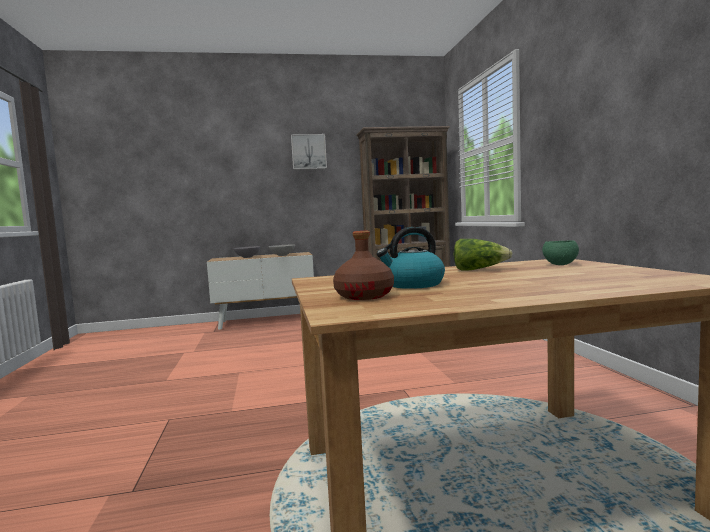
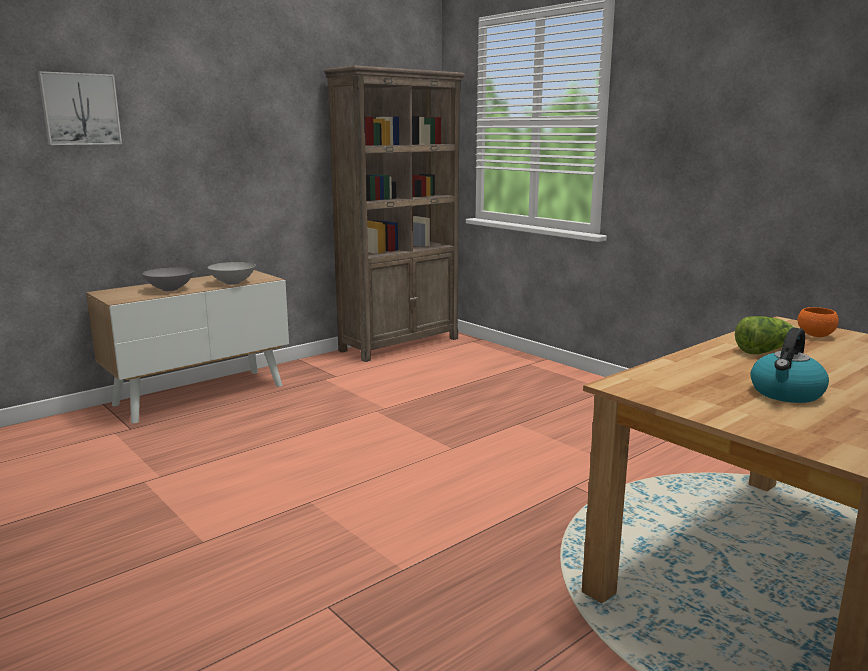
camera: 30 degrees left, 10 degrees up
(308, 152) = (250, 95): picture -> picture (80, 109)
(364, 296) = (803, 424): brown bottle -> none
(560, 264) = (815, 335): green bowl -> orange bowl

